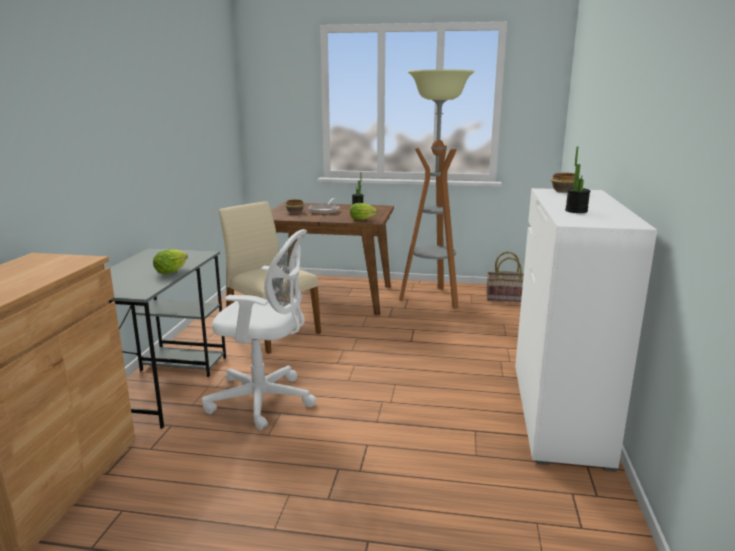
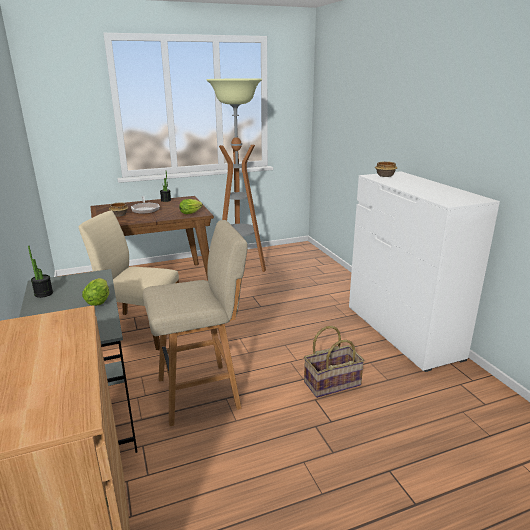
camera: 30 degrees left, 5 degrees up
(265, 400) = (201, 392): white office chair -> beige stool
(506, 297) = (290, 254): basket -> basket (332, 383)
(576, 211) = (430, 192): potted plant -> potted plant (43, 293)

